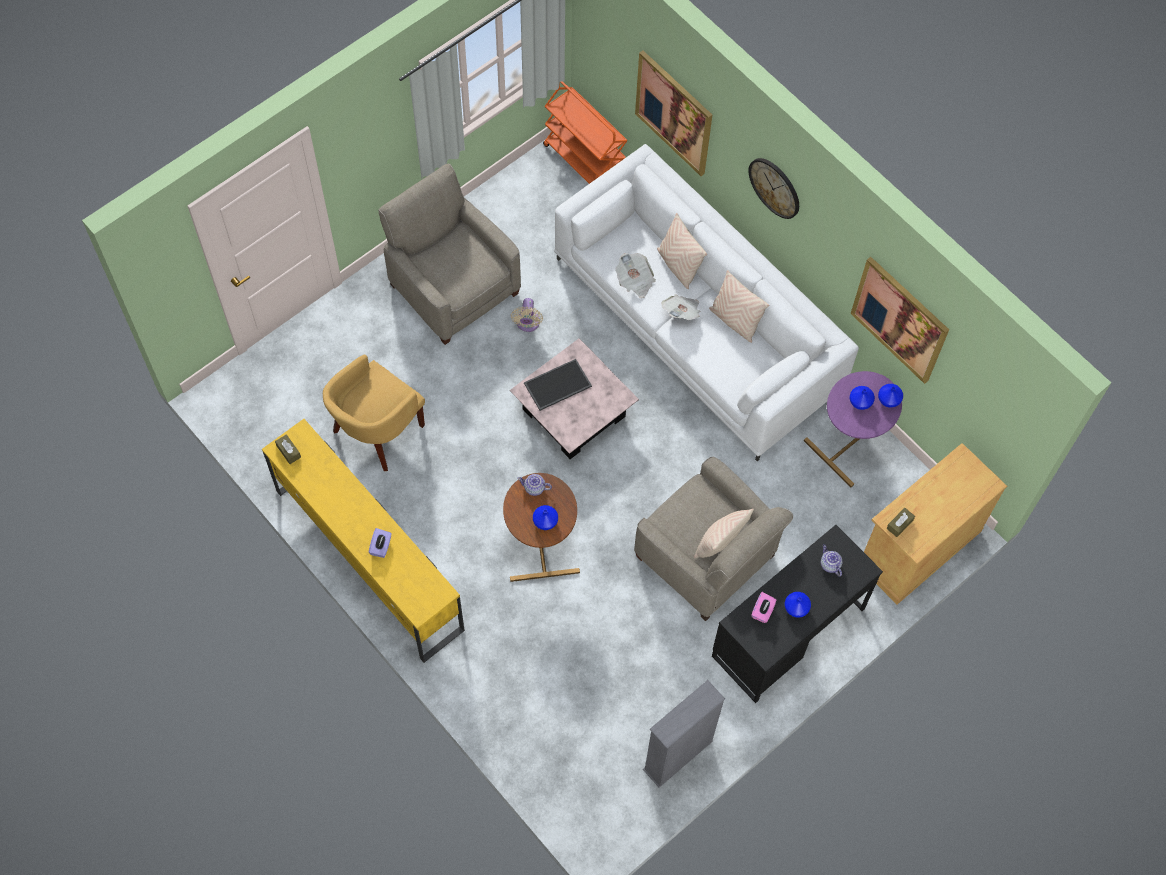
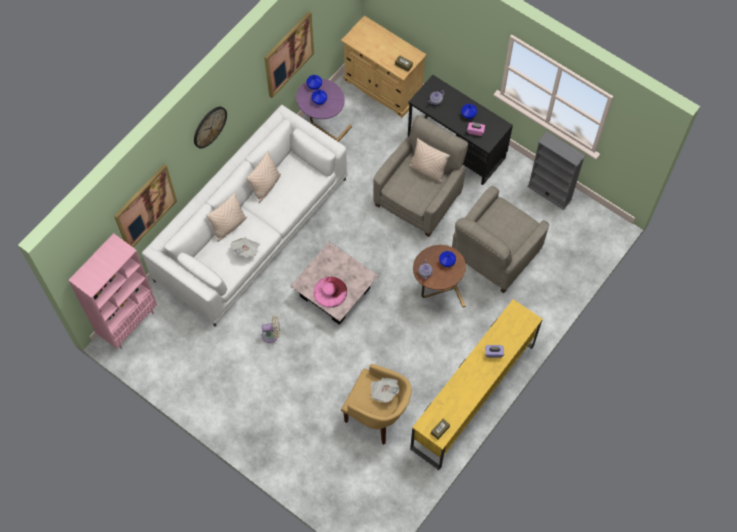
camera: 100 degrees left, 0 degrees up
(453, 287) = (251, 391): beige armchair -> beige armchair (495, 253)
(557, 386) = (330, 292): tray -> pink hat
(585, 162) = (129, 323): orange cart -> pink bookcase
(682, 312) = (265, 218): newspaper -> newspaper (383, 391)

